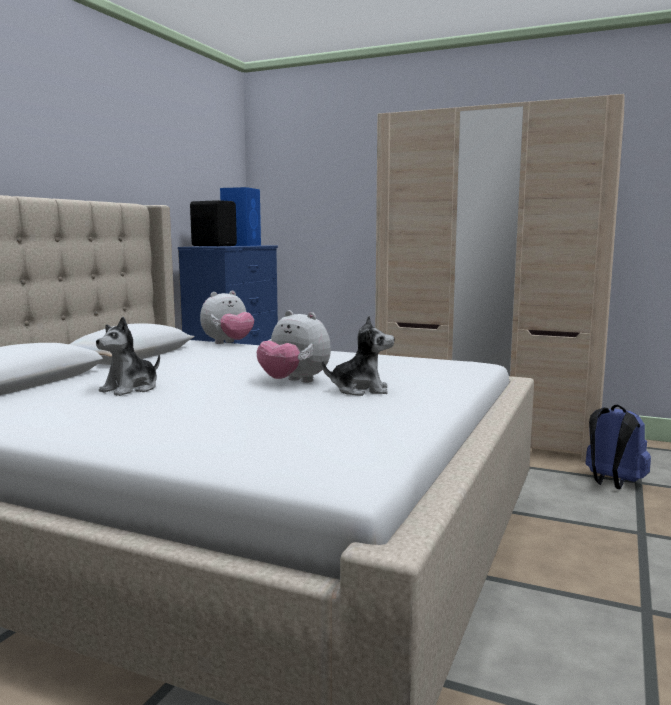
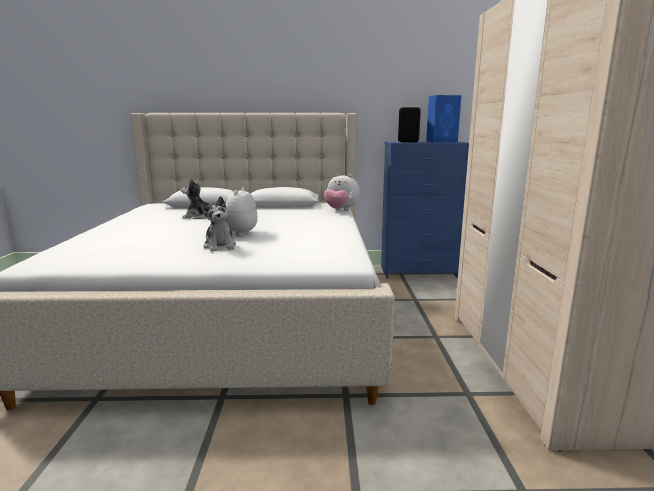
camera: 65 degrees right, 5 degrees up
(612, 483) = (492, 468): blue backpack -> none

